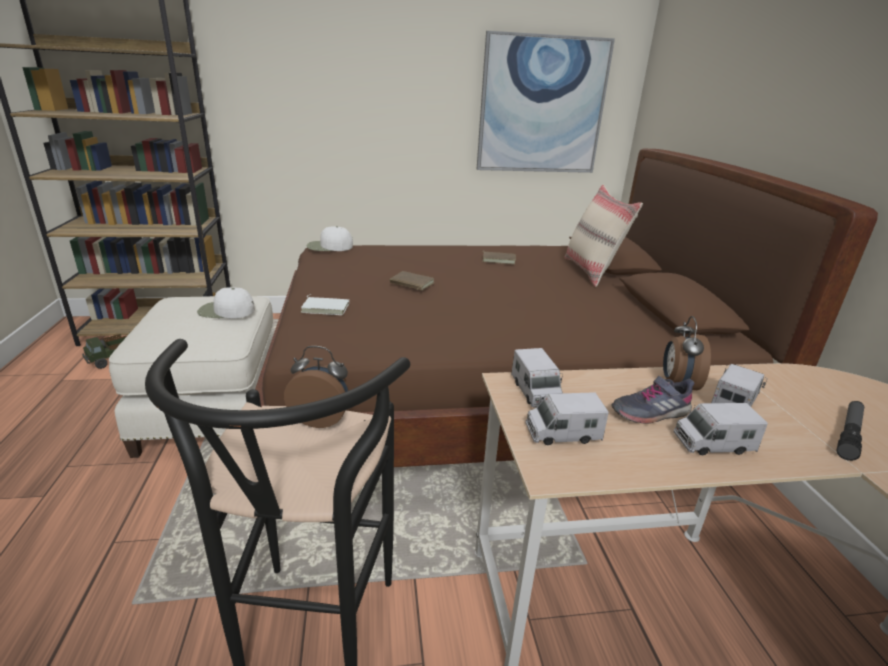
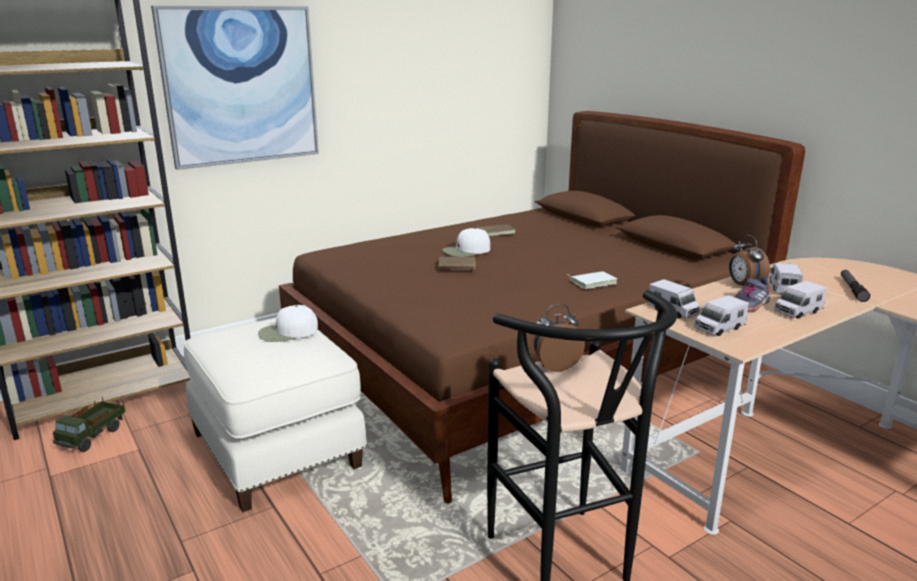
camera: 25 degrees left, 5 degrees down
(326, 308) = (417, 300): white book -> white book (592, 282)
(329, 246) = (329, 250): white cap -> white cap (466, 251)
(542, 106) = (473, 80): picture -> picture (241, 86)
(592, 271) = (580, 227): beige pillow -> none

